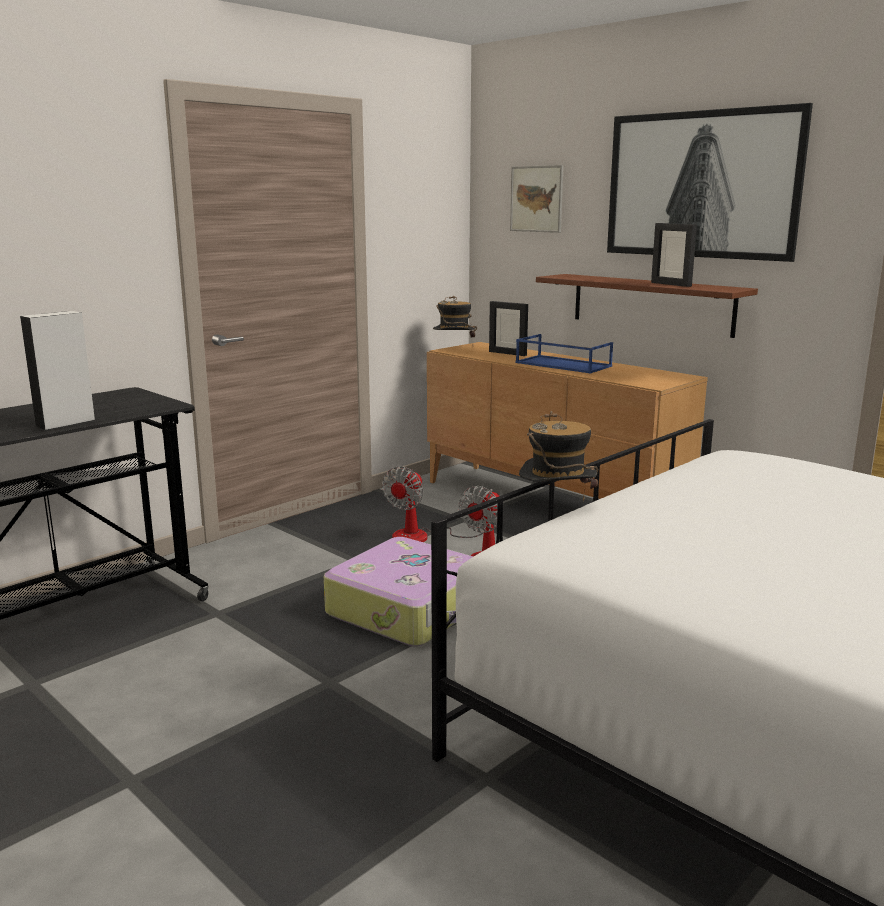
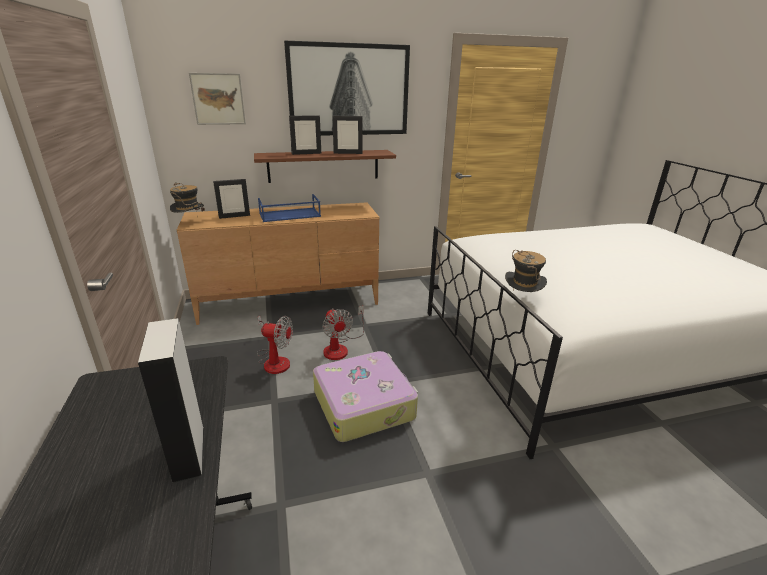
camera: 60 degrees left, 10 degrees up
(423, 537) = (274, 360): fan -> fan turned 45 degrees counterclockwise
(617, 279) = (306, 153): none -> picture frame

